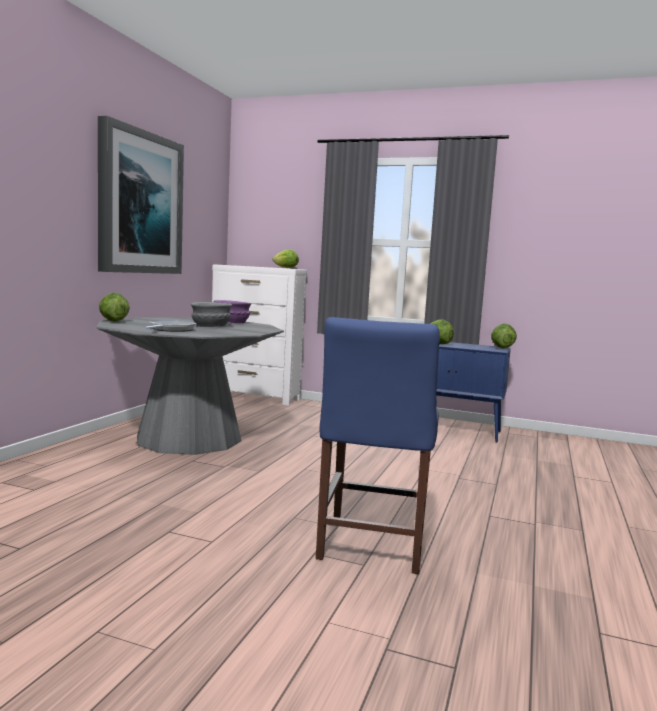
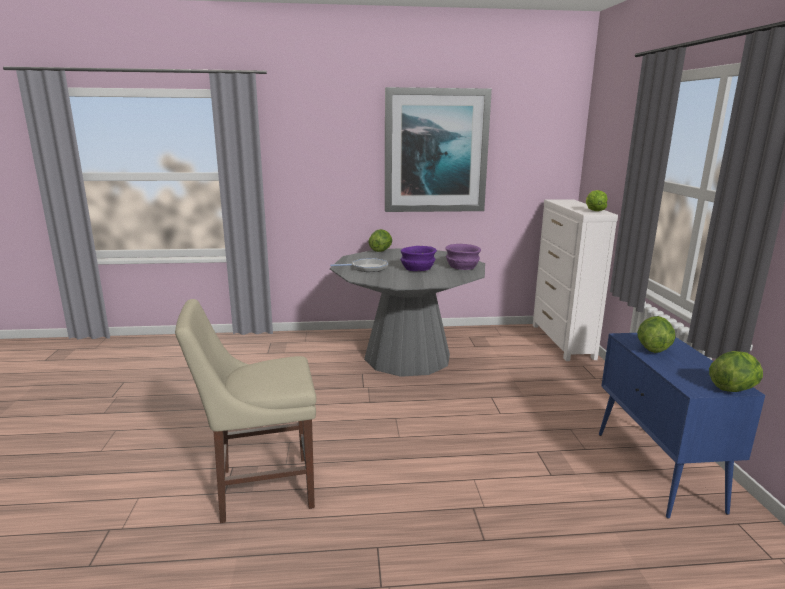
camera: 65 degrees right, 10 degrees up
(211, 326) = (417, 269): grey bowl -> purple bowl
(371, 545) = (260, 488): blue chair -> beige chair

